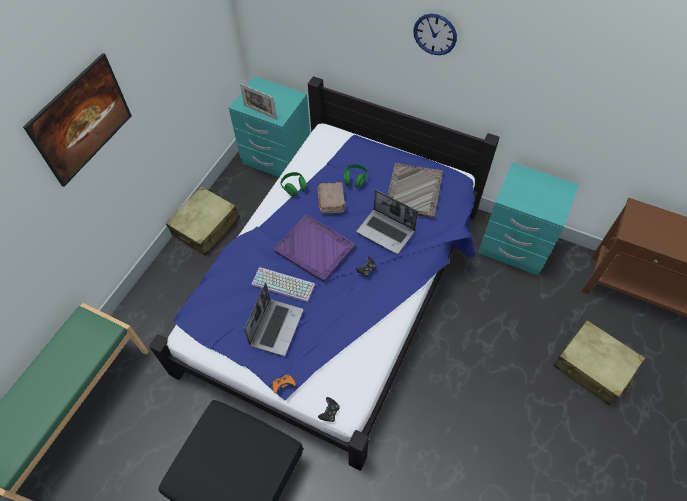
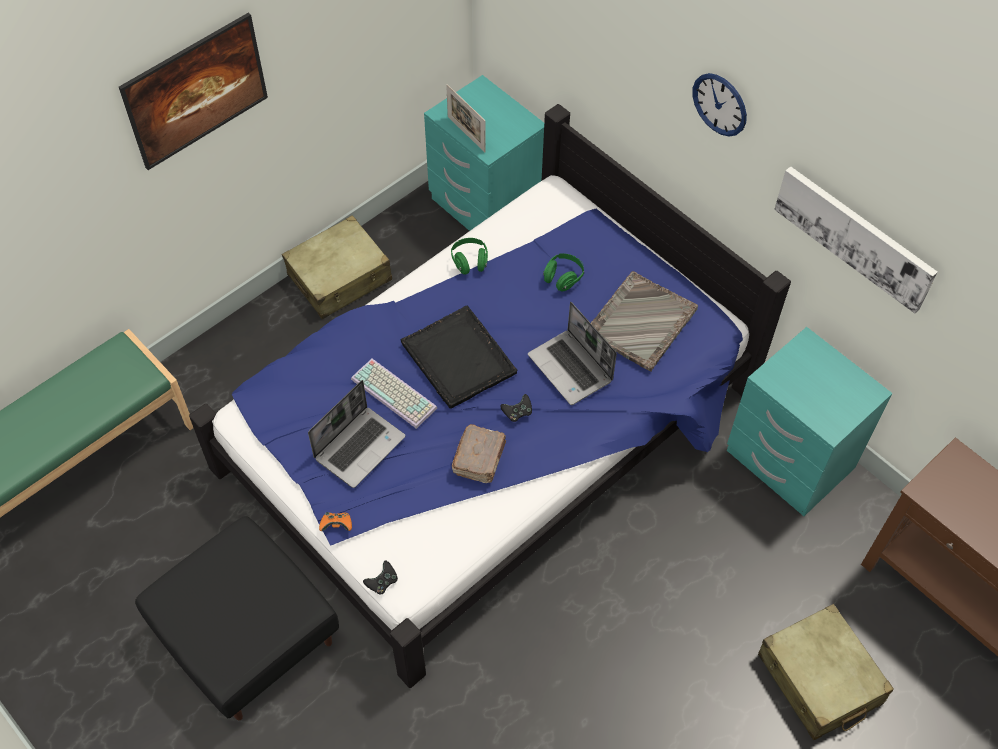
camera: 20 degrees right, 0 degrees up
(315, 249) = (459, 359): purple tray -> black tray
(332, 201) = (514, 299): brown book -> brown book (480, 458)
(546, 91) = (854, 237): none -> picture

